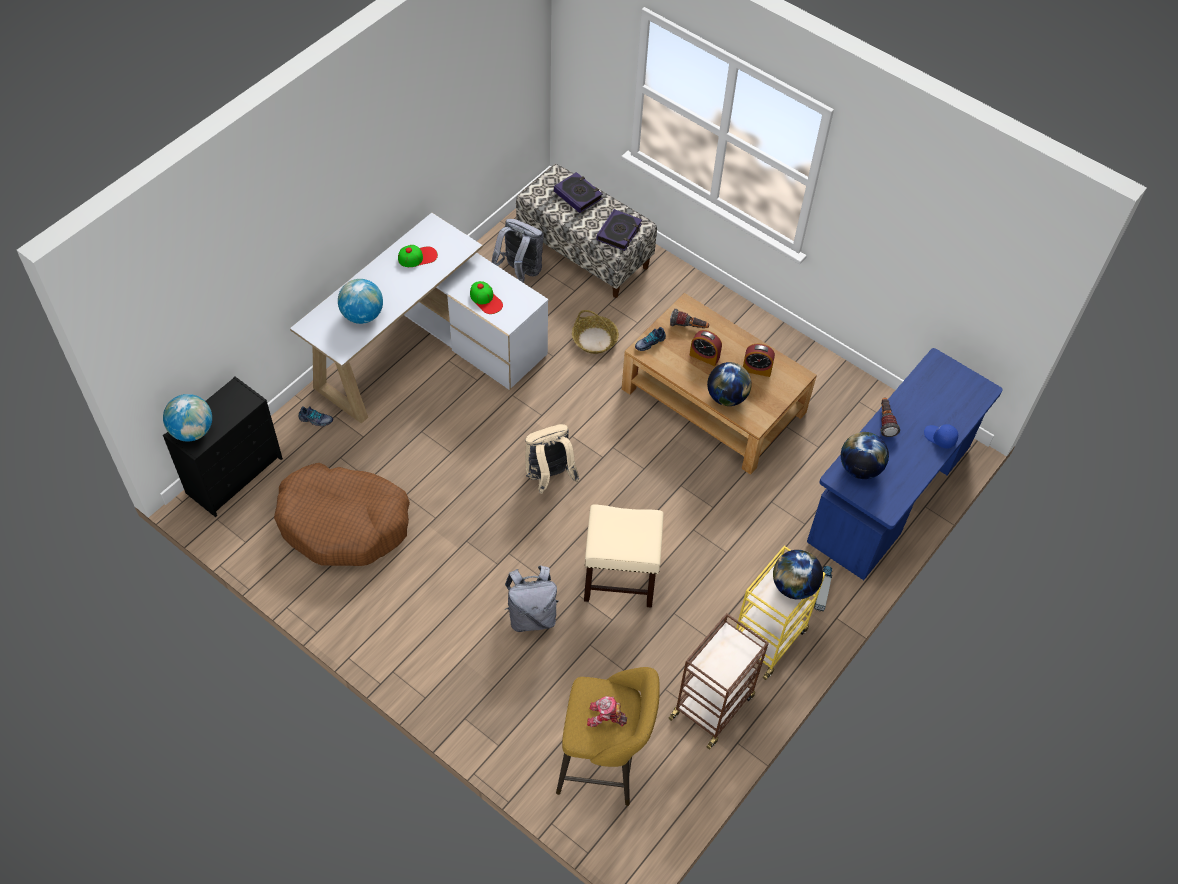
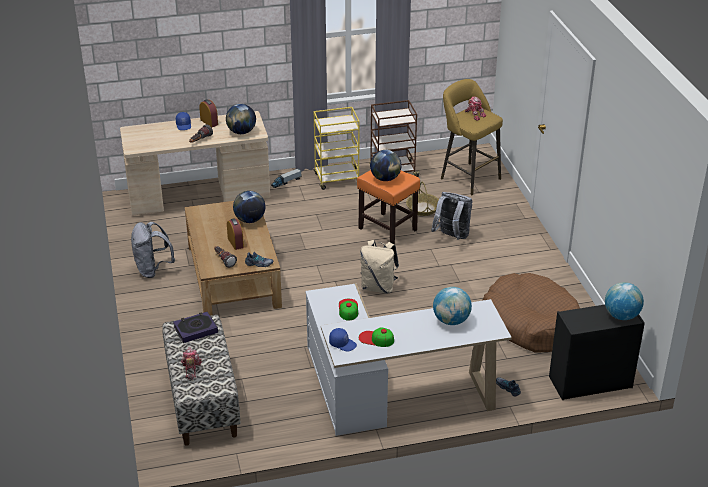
camera: 140 degrees left, 20 degrees down
(443, 236) = (343, 343): none -> blue cap
(520, 272) = (266, 412): grey backpack -> grey backpack (153, 270)
(578, 195) = (191, 369): book -> toy robot
(594, 339) = (265, 342): basket -> basket (423, 209)
(620, 579) = (387, 229): beige stool -> orange stool
(756, 369) = (214, 223): alarm clock -> alarm clock (209, 122)
(794, 586) = (330, 122): globe -> globe (385, 178)
(889, 495) = (199, 196): blue desk -> beige desk

